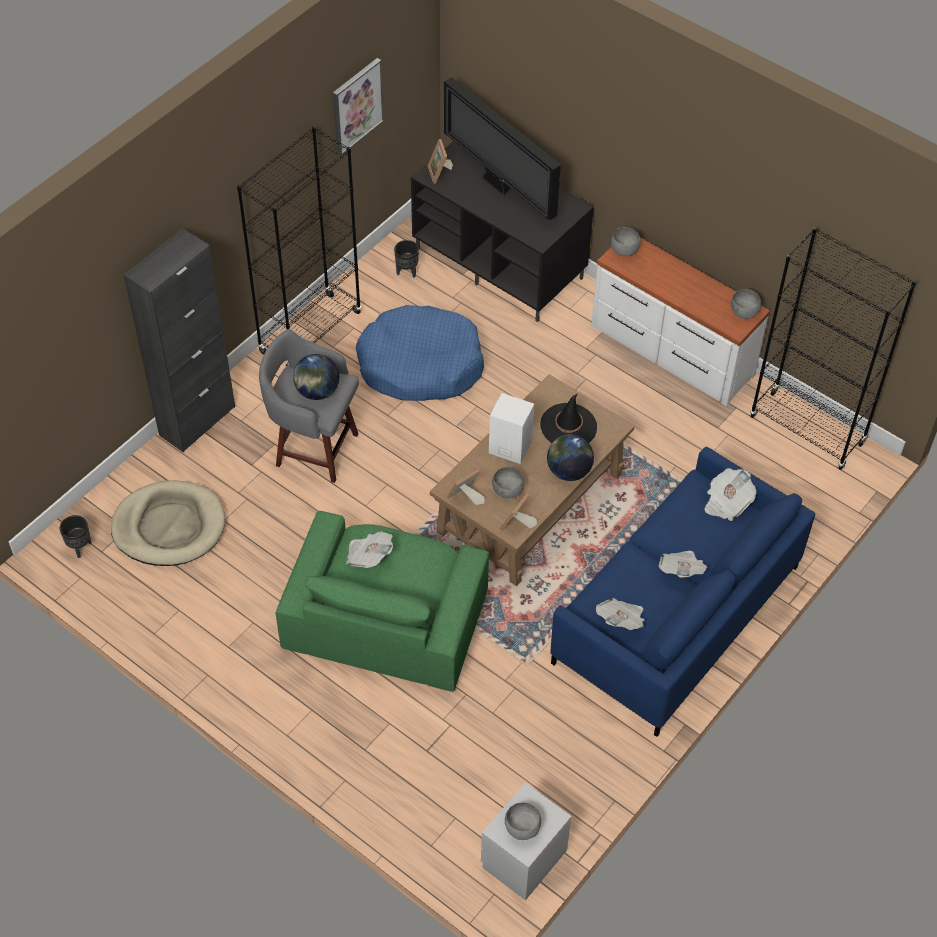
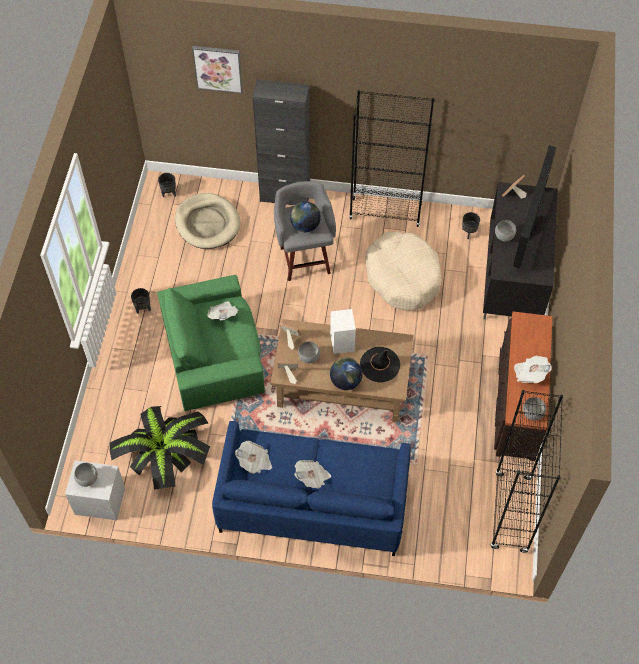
camera: 60 degrees right, 5 degrees up
(250, 667) = (143, 308): none -> black planter
(356, 106) = (481, 112): picture -> picture (218, 68)
(420, 365) = (403, 277): blue dog bed -> beige dog bed
(498, 745) = (165, 451): none -> potted plant
(624, 250) = (532, 321): grey bowl -> grey bowl (504, 236)
(671, 351) = (516, 403): white dresser -> brown dresser
(727, 502) = (382, 479): newspaper -> newspaper (530, 374)

